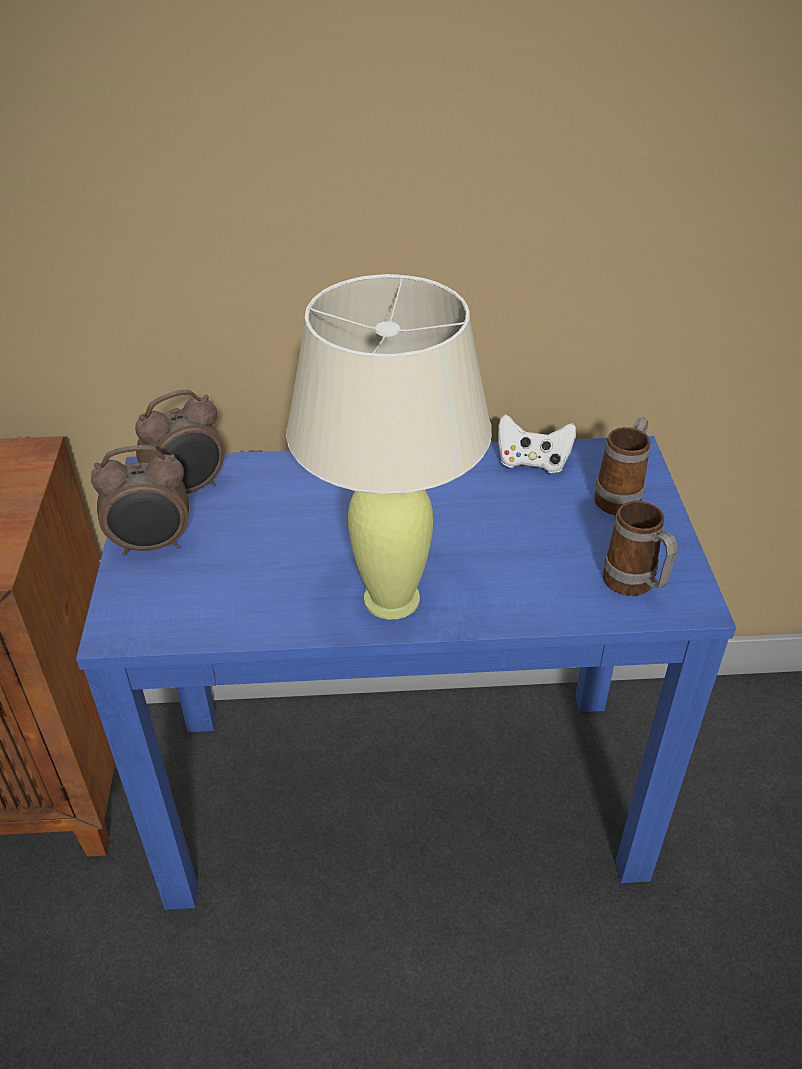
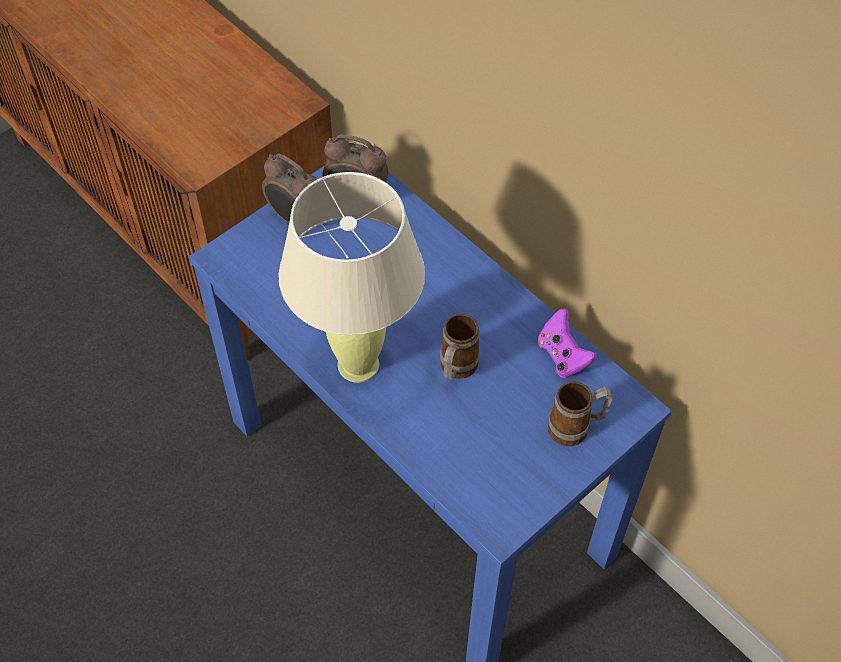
camera: 50 degrees right, 15 degrees up
(532, 462) = (563, 356): white game controller -> purple game controller
(634, 586) = (487, 486): mug -> mug (455, 370)

